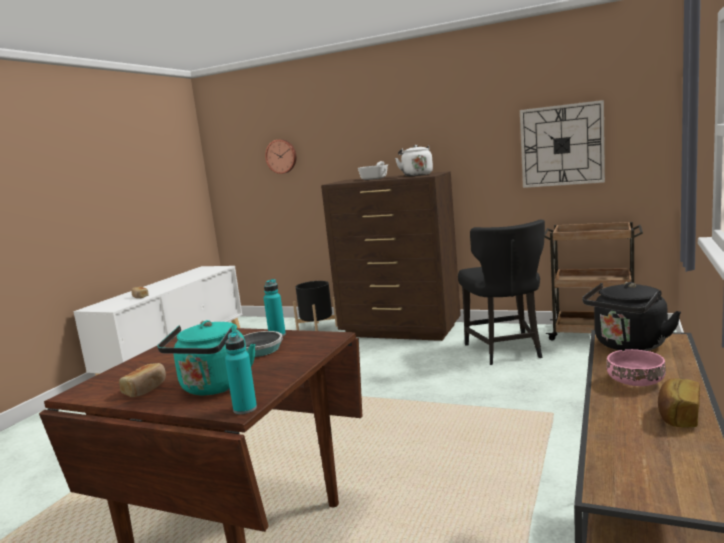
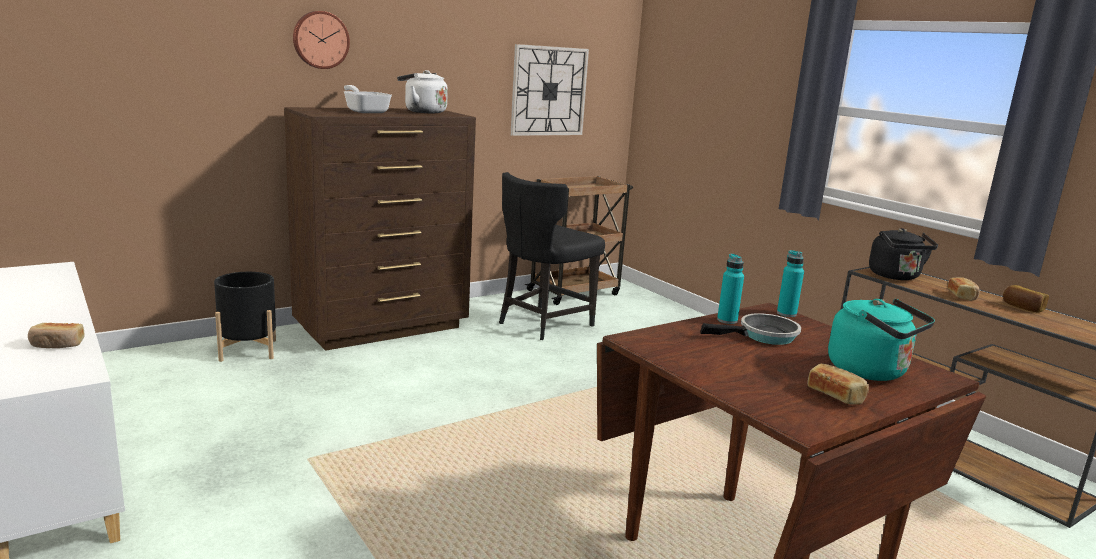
camera: 60 degrees left, 5 degrees up
(245, 409) = (945, 374): turquoise bottle -> turquoise bottle (786, 314)
(281, 156) = (150, 52): wall clock -> wall clock (320, 40)
(505, 351) = (542, 324): black chair -> black chair turned 105 degrees clockwise
(635, 382) = (962, 296): pink bowl -> bread

